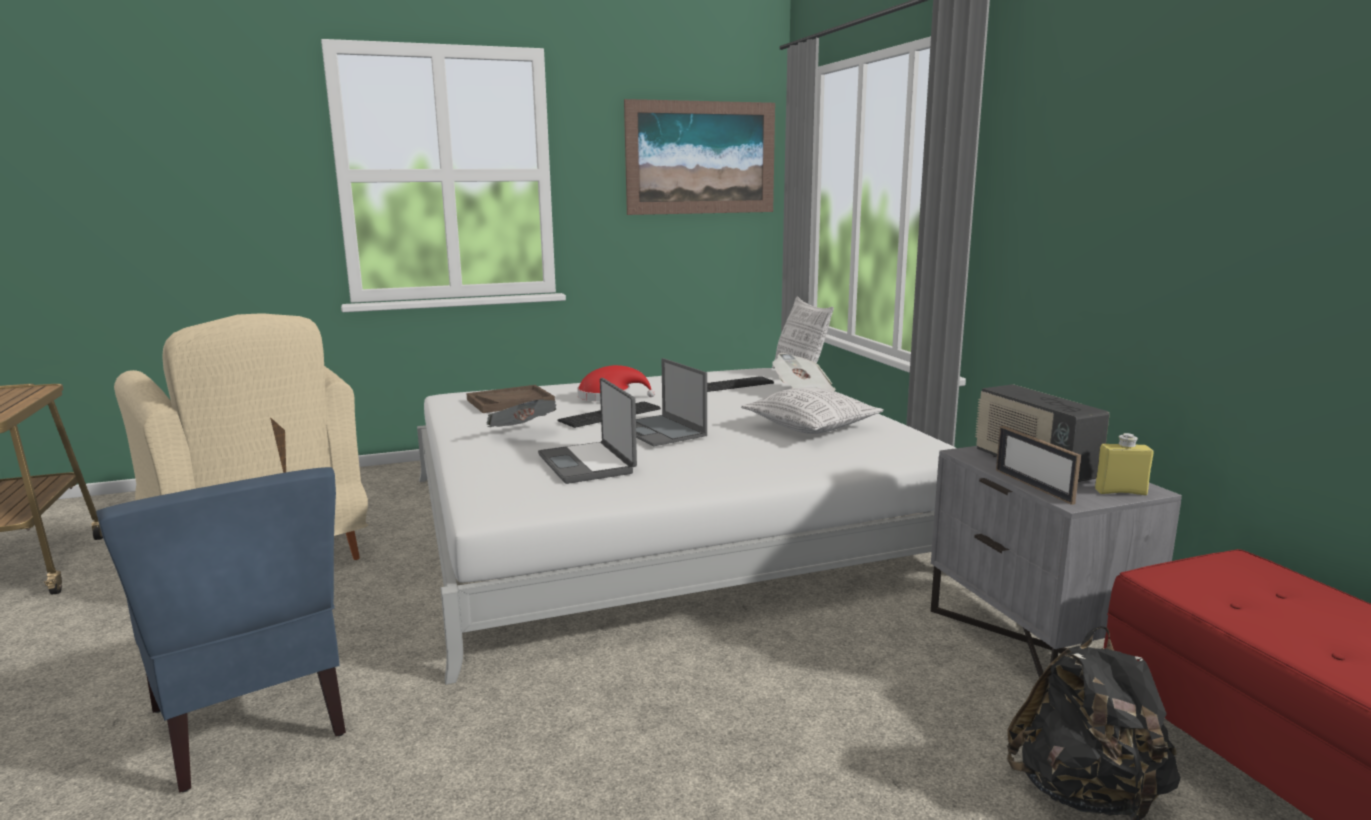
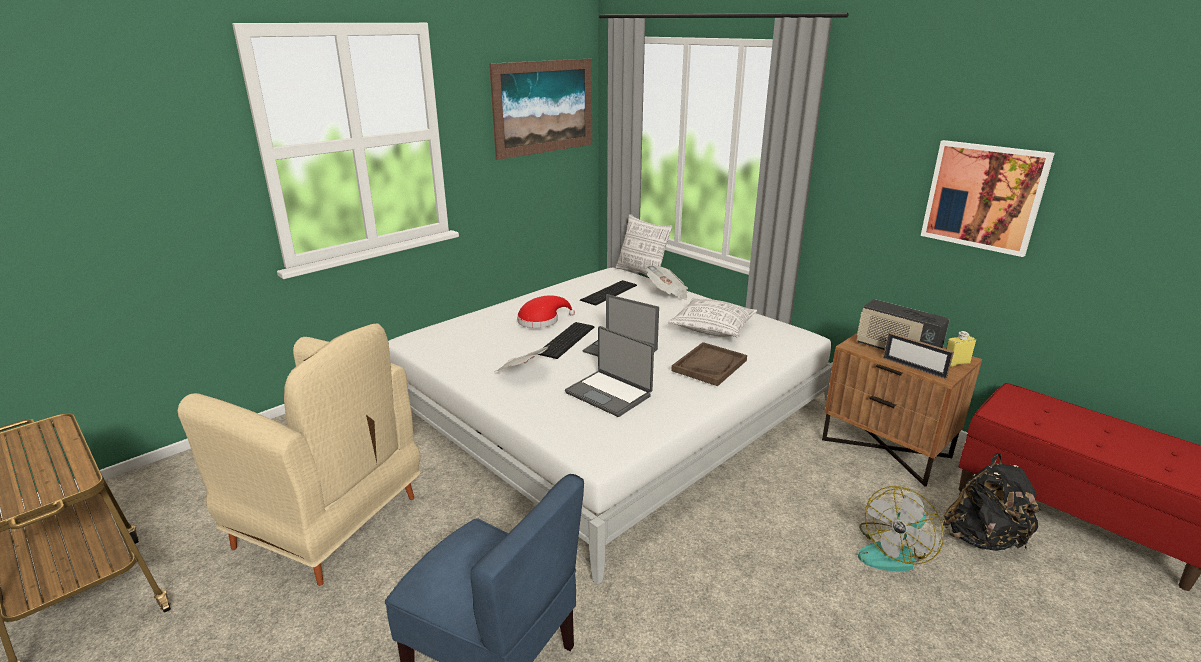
camera: 25 degrees left, 10 degrees up
(510, 401) = (469, 338): brown tray -> brown tray (709, 365)
(897, 766) = (893, 552): none -> fan
(1032, 642) = (886, 448): grey nightstand -> brown nightstand
(1196, 217) = (983, 196): none -> picture

